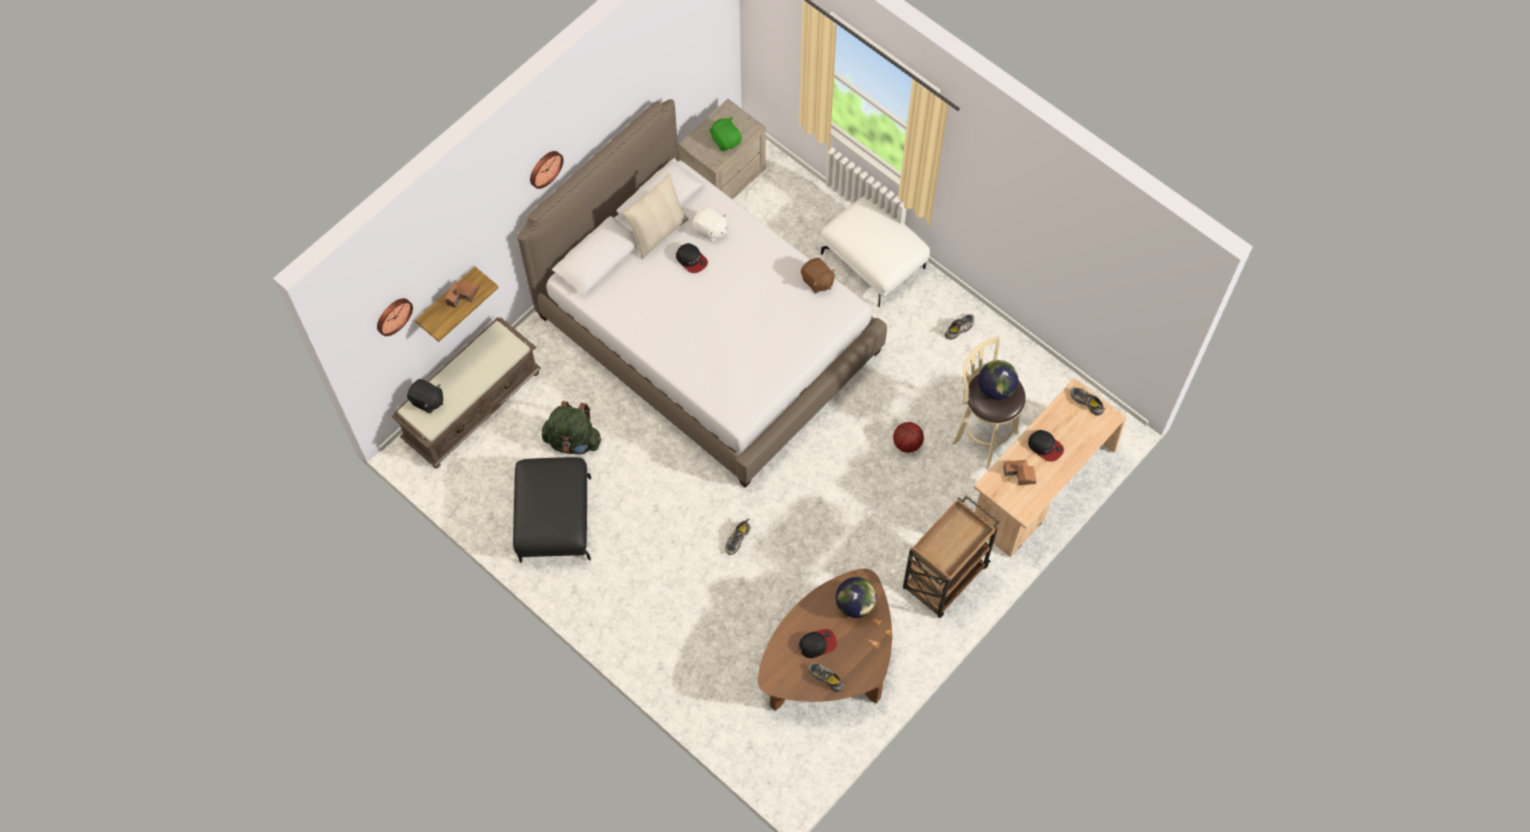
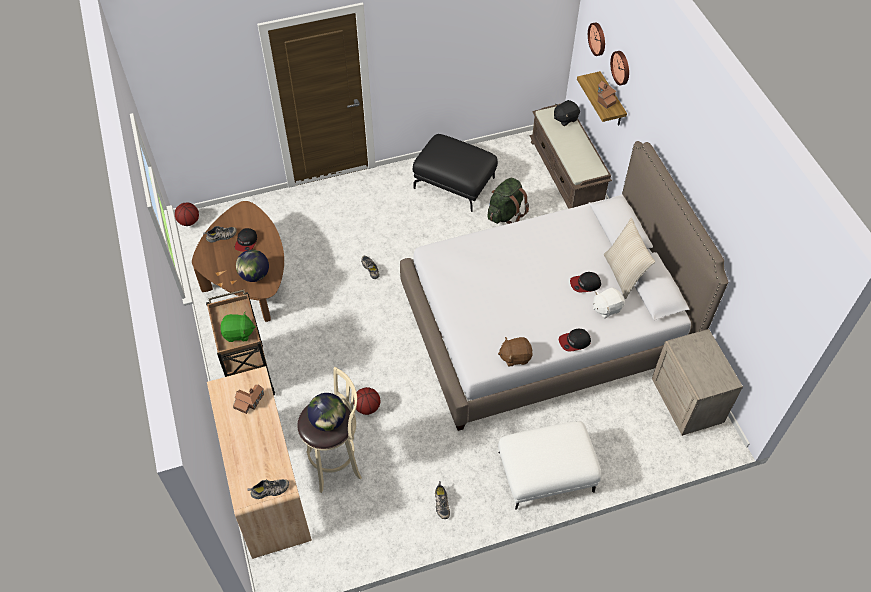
camera: 120 degrees right, 10 degrees down
(544, 168) = (674, 139): wall clock -> wall clock (621, 67)
(726, 140) = (696, 364): green plush toy -> green plush toy (238, 333)
(793, 788) = (189, 221): none -> basketball
(1045, 447) = (256, 434): cap -> cap (574, 342)

